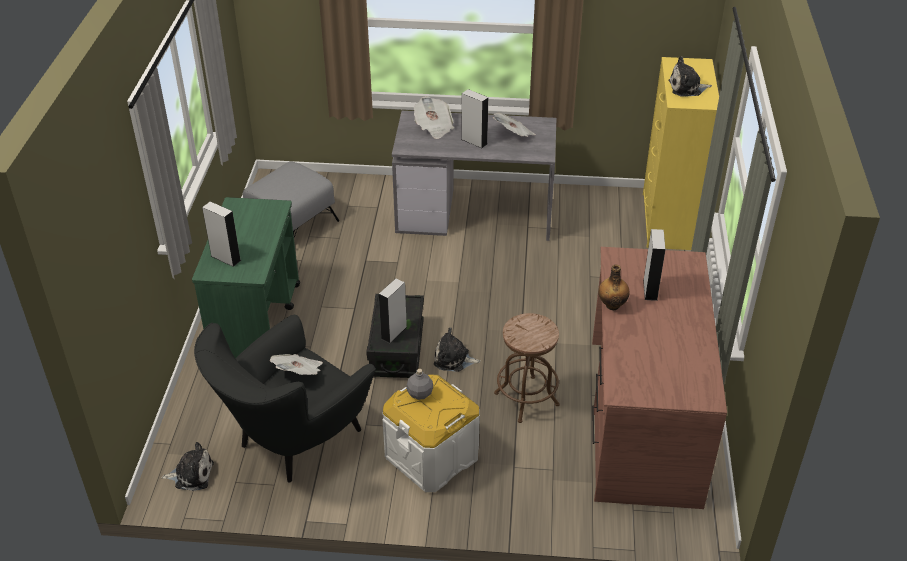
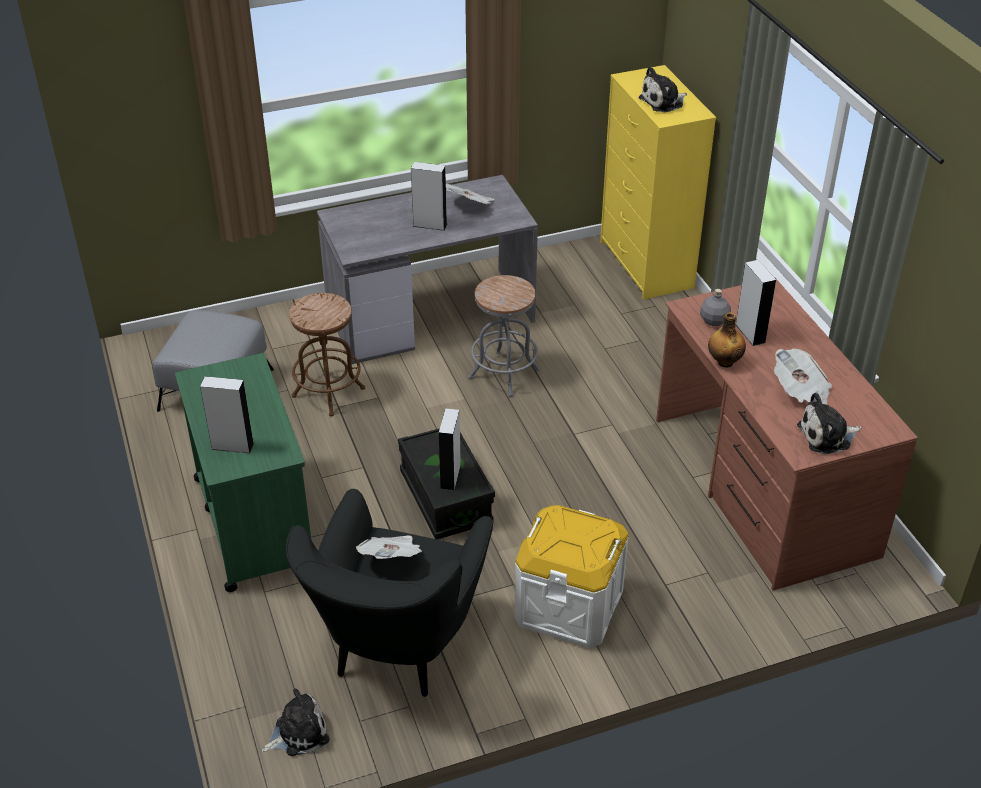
camera: 25 degrees left, 0 degrees up
(420, 394) = (555, 532): grey bottle -> grey bottle (714, 321)
(434, 127) = (370, 220): newspaper -> newspaper (801, 392)
(454, 359) = (519, 488): plush toy -> plush toy (827, 436)
(500, 272) = (504, 374): none -> grey stool
(526, 399) = (628, 505): brown stool -> brown stool (328, 392)

